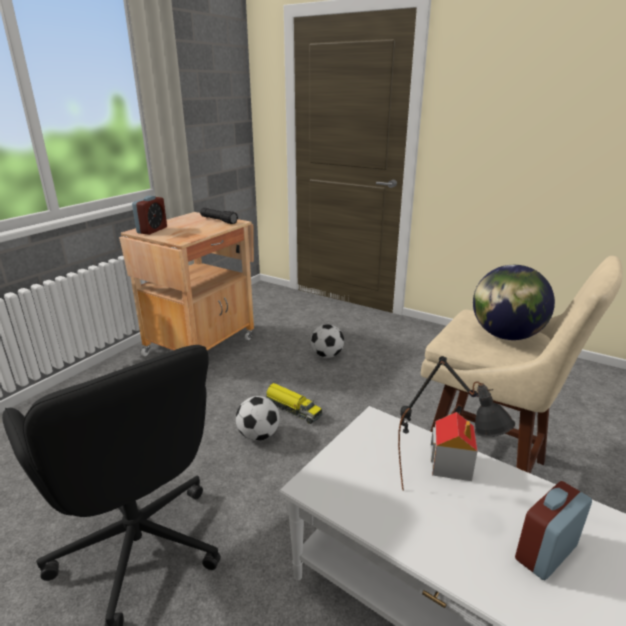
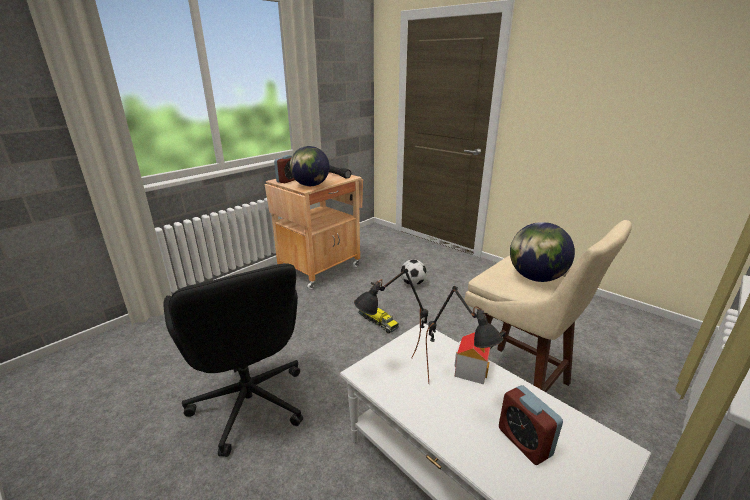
camera: 10 degrees right, 0 degrees up
(186, 235) = (310, 185): none -> globe
(258, 435) = (348, 337): football -> none
(347, 474) = (391, 368): none -> black table lamp
(545, 552) = (524, 441): alarm clock -> alarm clock turned 90 degrees counterclockwise

